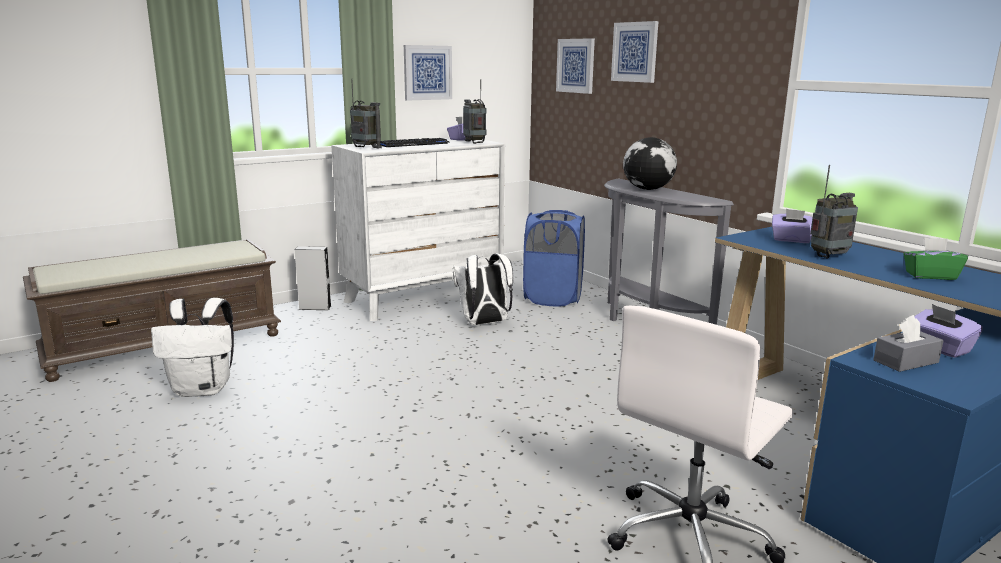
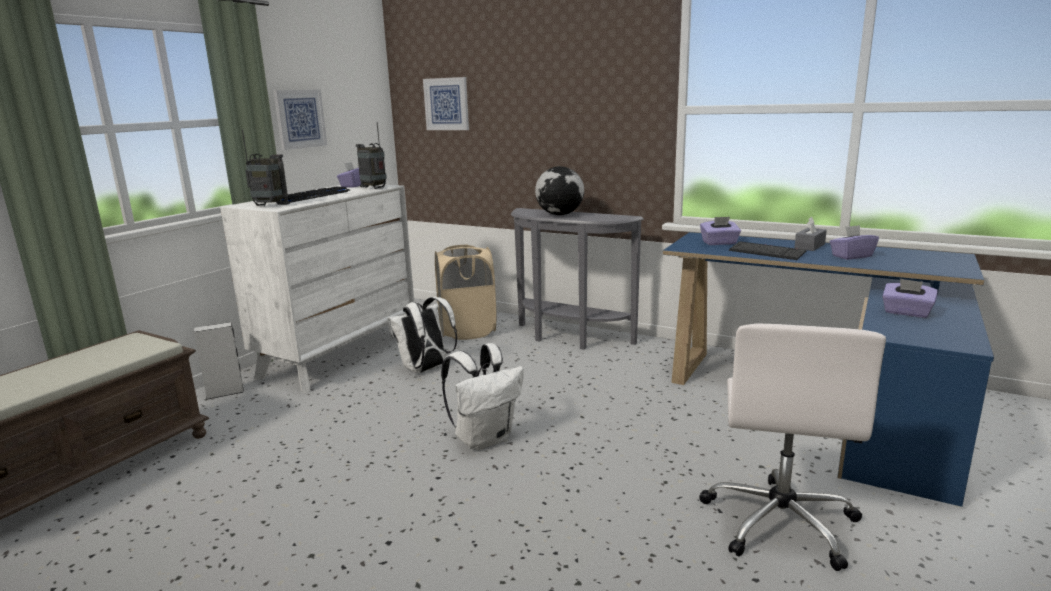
camera: 25 degrees left, 0 degrees up
(203, 389) = (166, 525): white backpack -> white backpack (484, 438)
(553, 298) = (467, 331): blue laundry basket -> beige laundry basket
(635, 52) = (514, 88): picture -> none
(829, 256) = (766, 252): radio -> keyboard
(905, 361) = (905, 328): grey tissue box -> grey tissue box (809, 246)
(930, 276) = (851, 256): green tissue box -> purple tissue box

